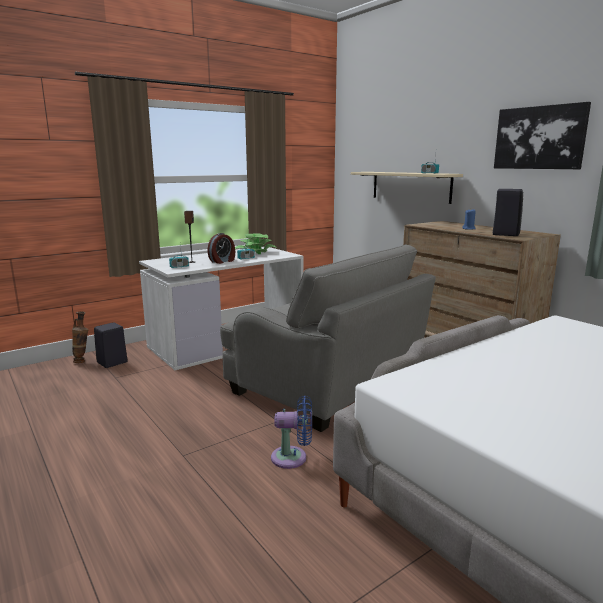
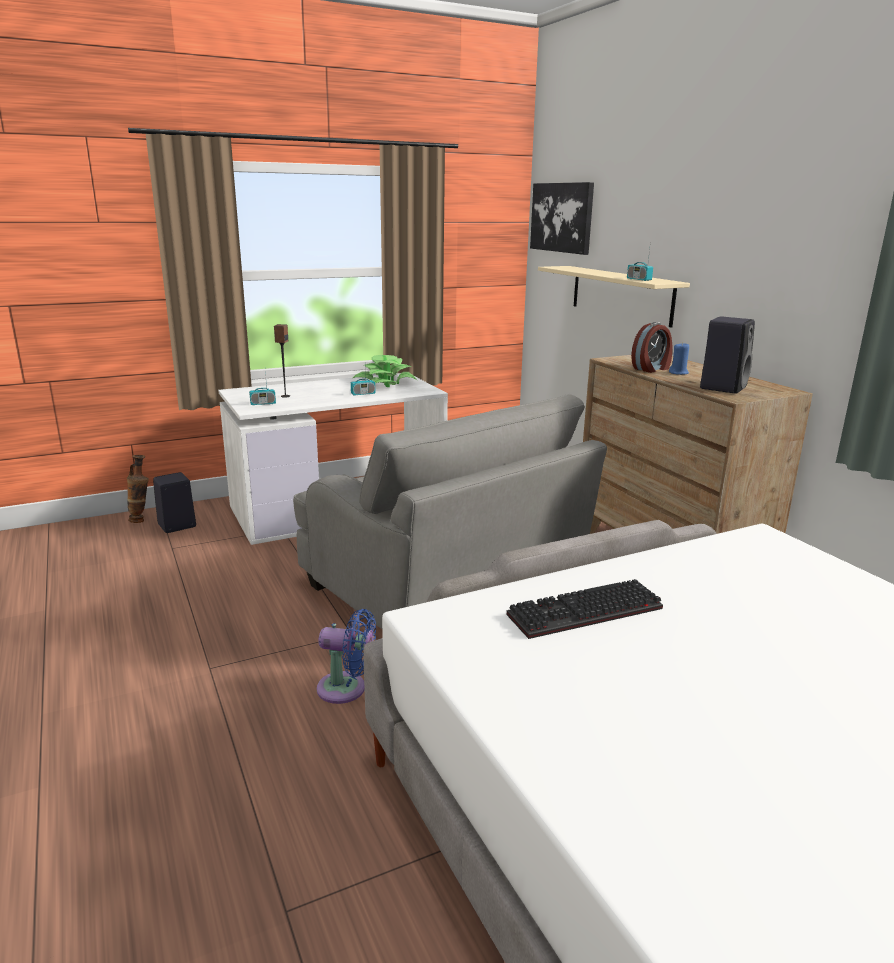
camera: 10 degrees right, 5 degrees up
(222, 261) = (327, 397): alarm clock -> alarm clock (651, 369)
(492, 373) = (584, 614): none -> keyboard
(539, 138) = (795, 237): picture -> picture (562, 217)

